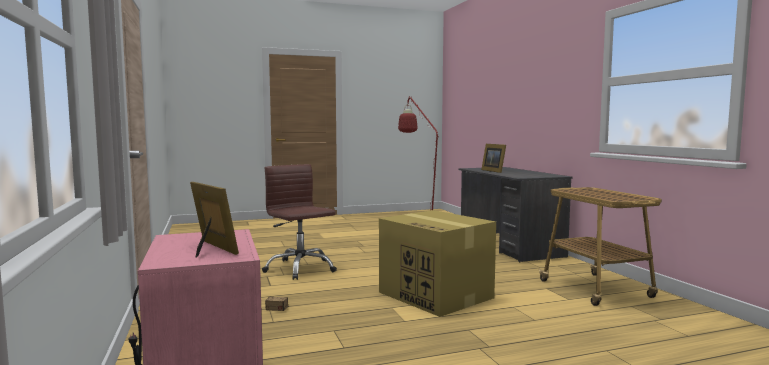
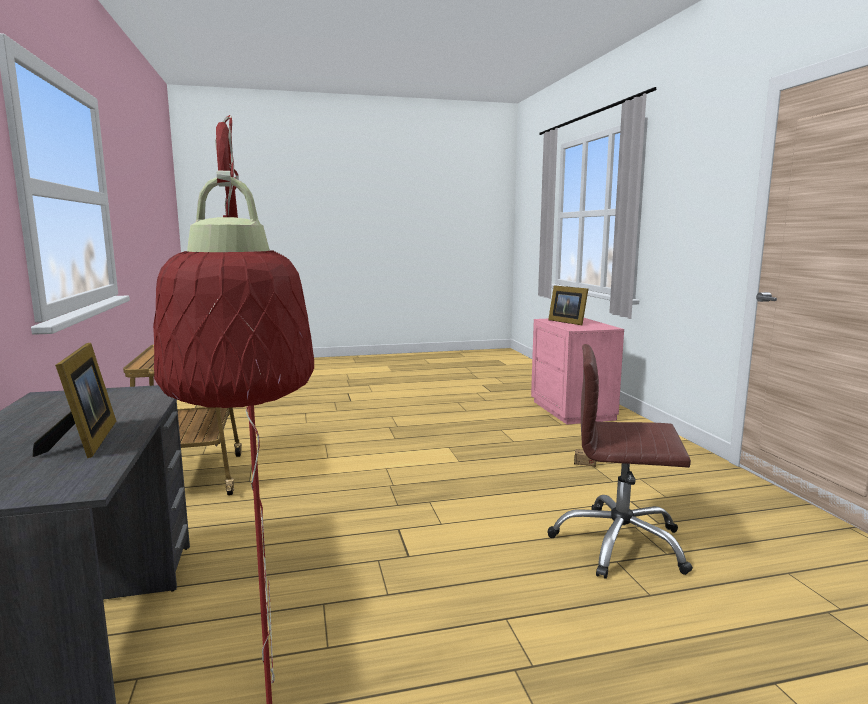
camera: 175 degrees left, 5 degrees up
(300, 268) = (619, 544): brown office chair -> brown office chair turned 135 degrees clockwise
(436, 295) = (400, 475): cardboard box -> none

